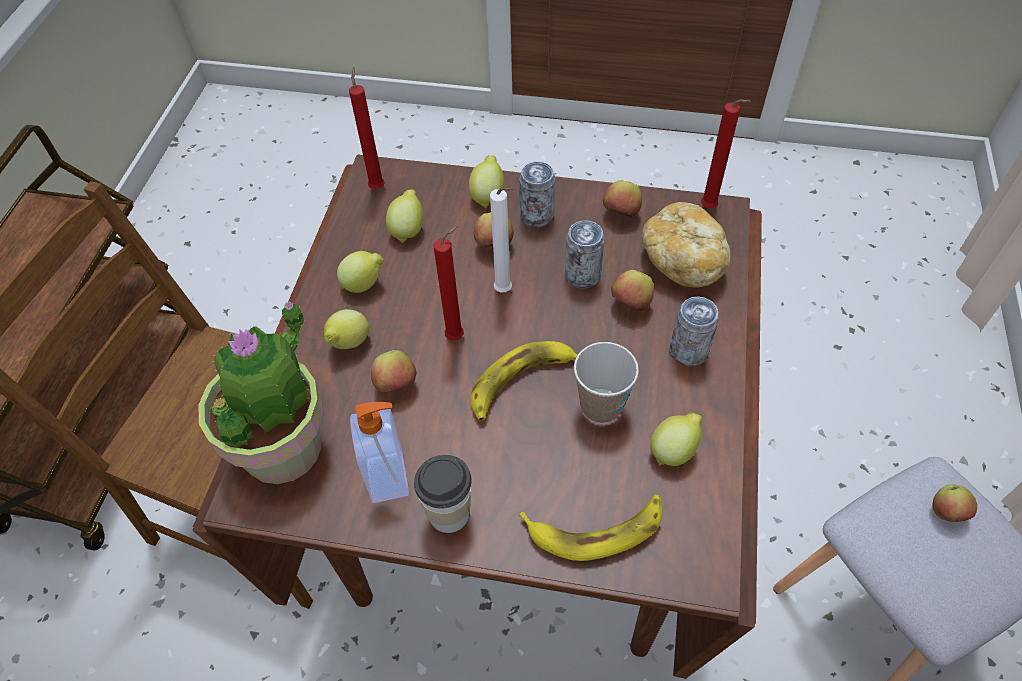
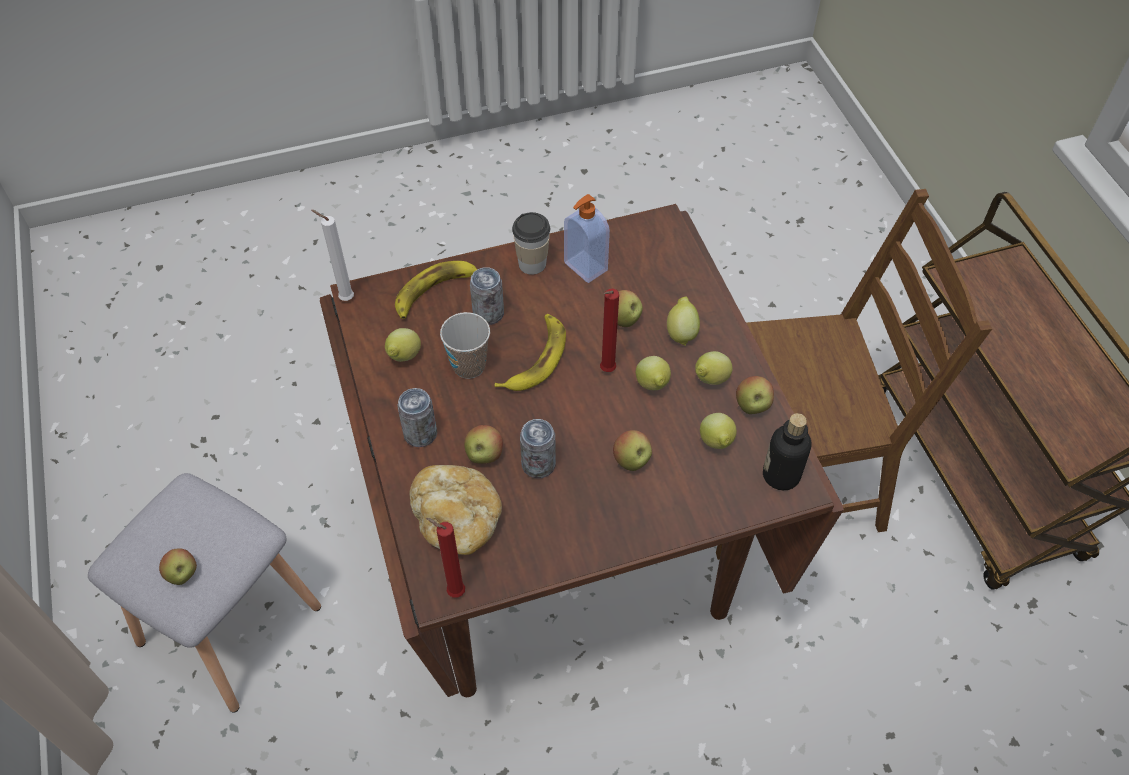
camera: 150 degrees right, 0 degrees up
(284, 447) = (665, 255): potted plant -> none
(377, 186) = (781, 475): red candle -> bottle
(488, 196) = (673, 510): lemon -> lemon (652, 386)
(505, 291) = (593, 422): white candle -> white candle (344, 298)
(537, 216) = (613, 508): can -> can (488, 314)
(621, 214) = (537, 546): apple -> apple (752, 406)

